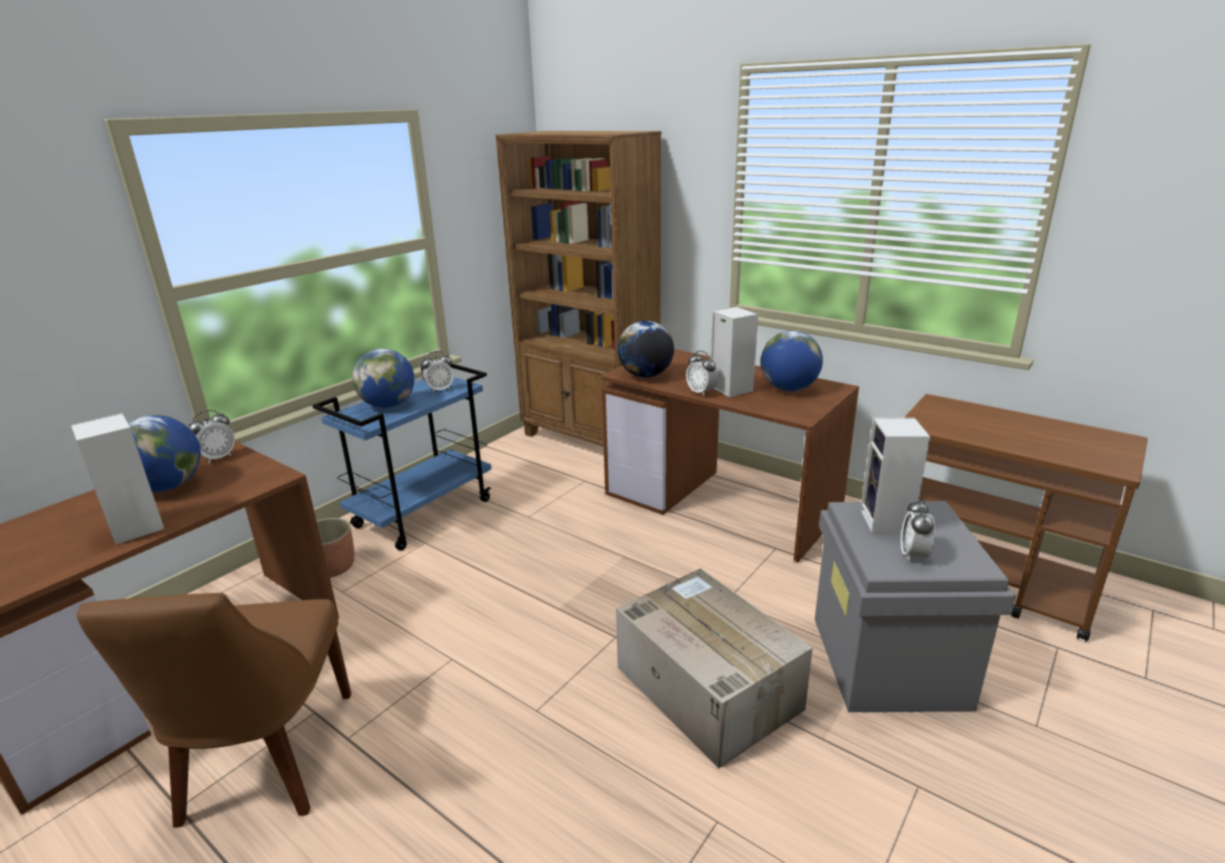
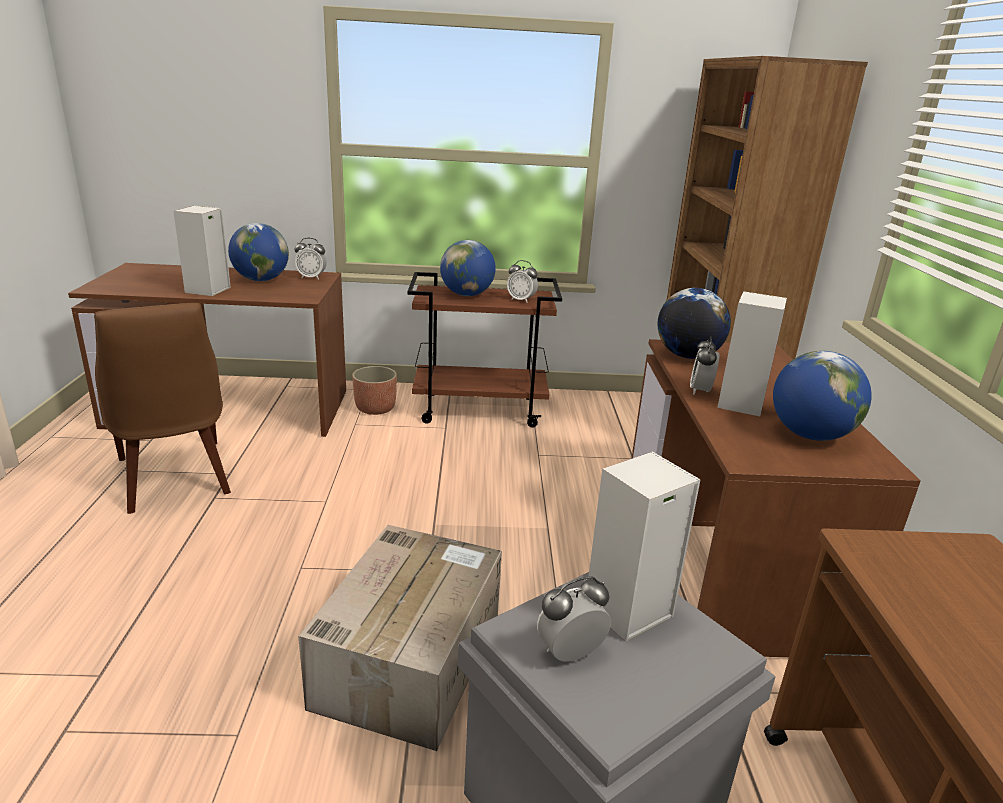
camera: 50 degrees right, 0 degrees up
(265, 762) = (174, 479): brown chair -> brown chair turned 75 degrees counterclockwise
(424, 512) = (481, 410): blue cart -> brown cart

